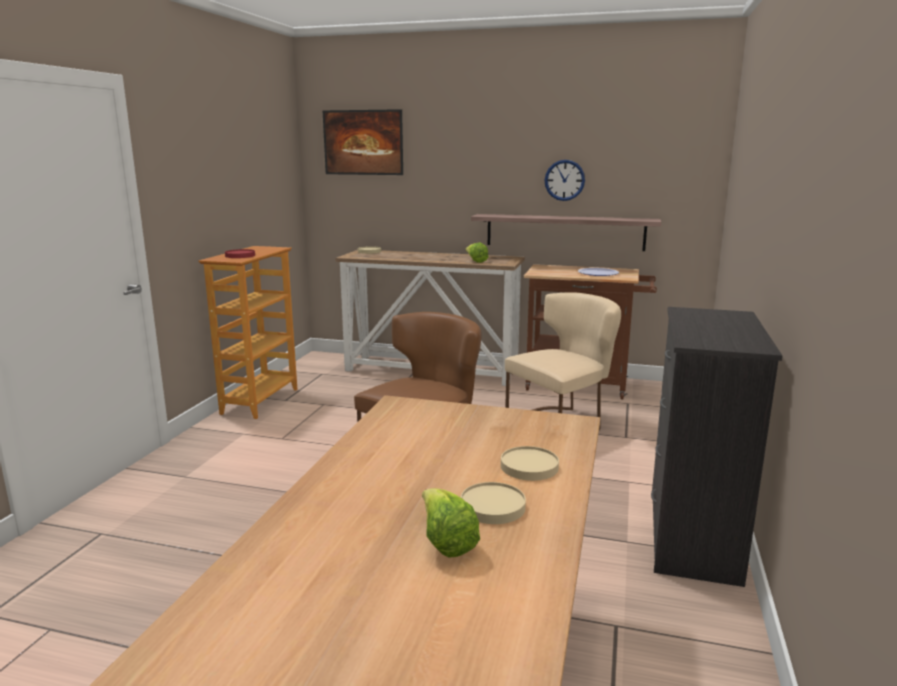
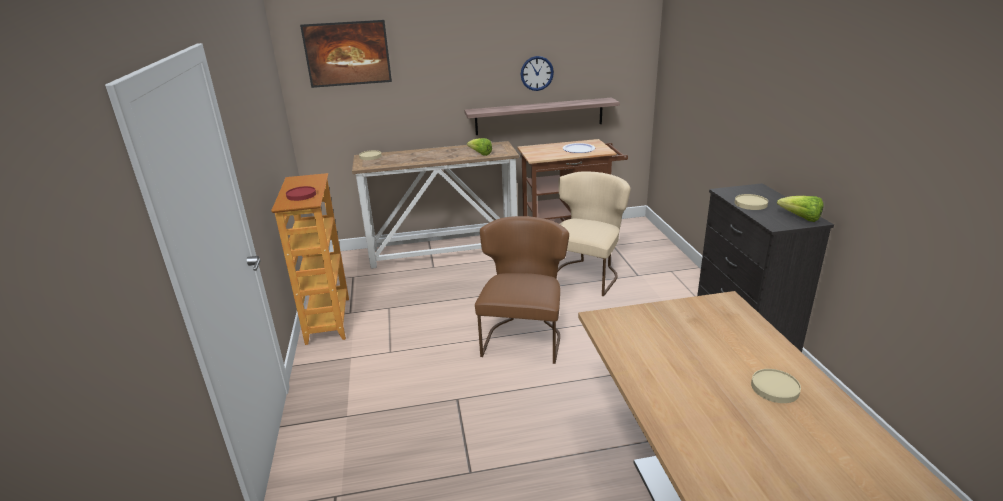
camera: 25 degrees left, 10 degrees up
(446, 542) = (787, 425): lettuce -> lettuce (800, 218)
(529, 466) = (751, 347): beige plate -> beige plate (750, 204)

